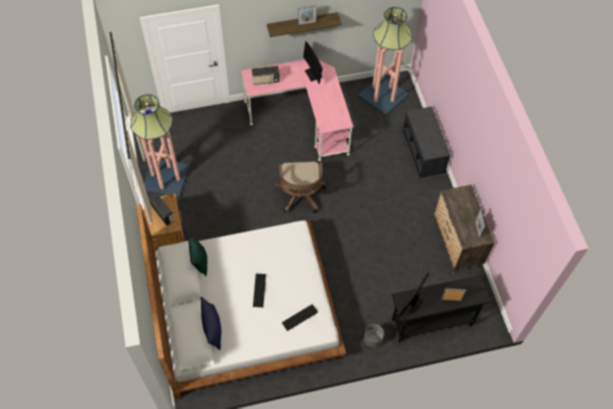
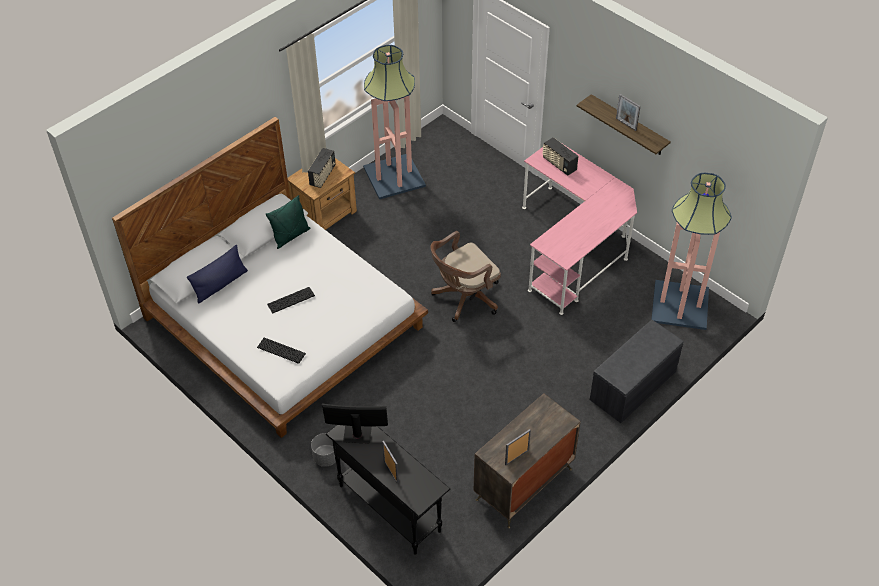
camera: 60 degrees right, 10 degrees down
(313, 74) = (608, 199): monitor -> none

